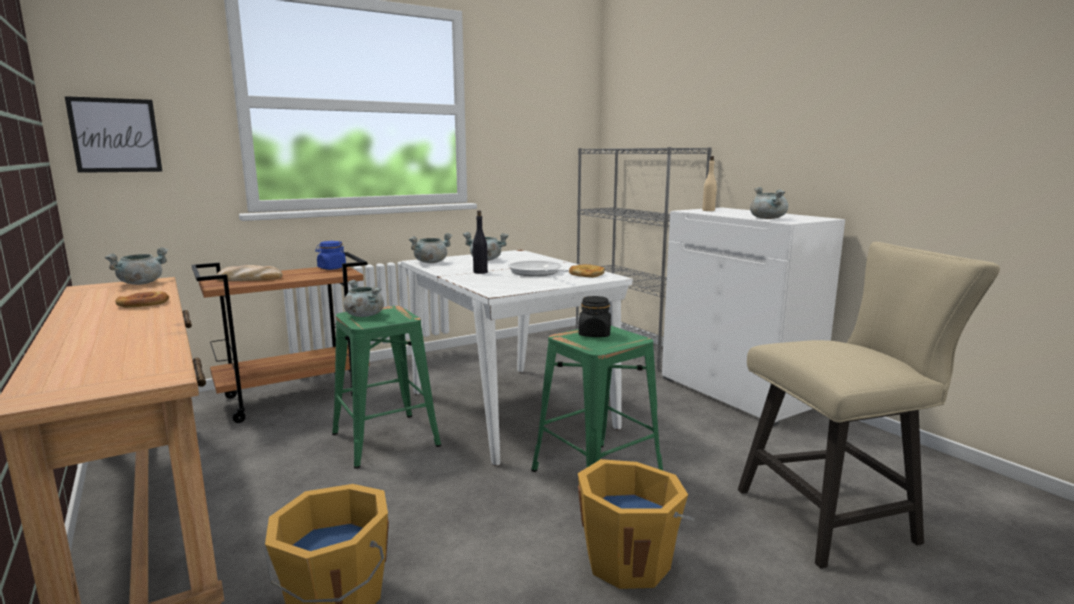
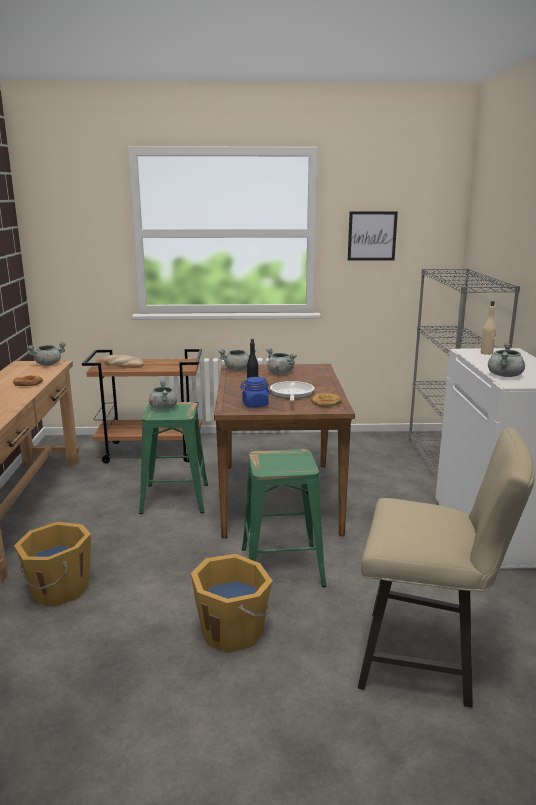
camera: 30 degrees right, 5 degrees up
(115, 135) = (59, 259): picture -> picture (372, 236)
(331, 268) = (184, 361): blue jar -> blue jar (255, 405)
(509, 408) = (279, 496): white dining table -> brown dining table
(594, 334) = (283, 457): black jar -> none

